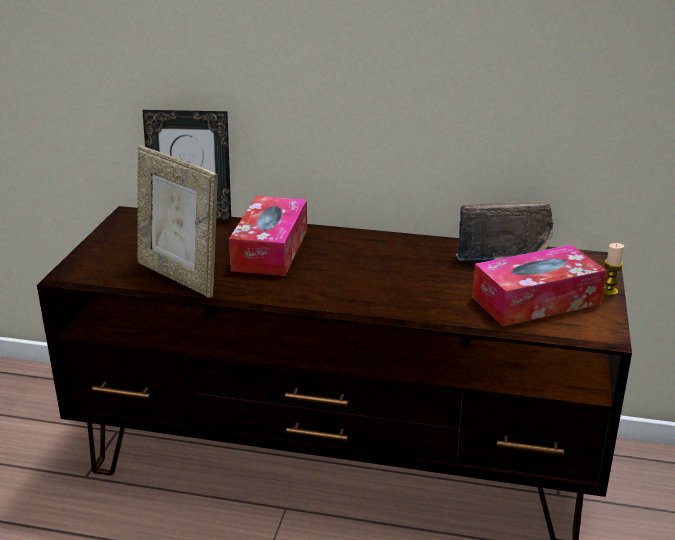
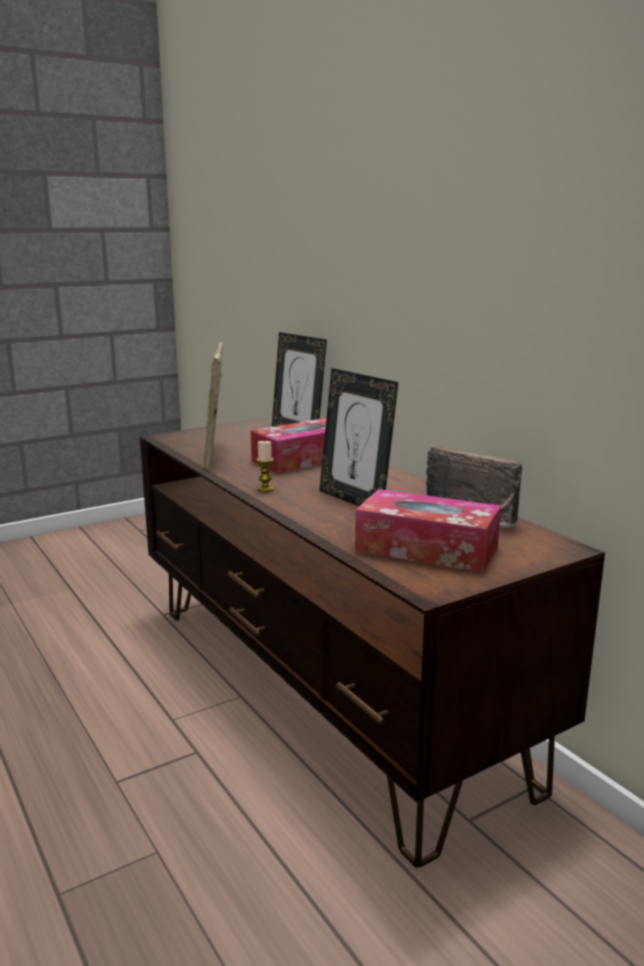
camera: 45 degrees right, 10 degrees down
(404, 277) = (355, 500): none -> picture frame
(609, 291) = (515, 568): candle -> candle (265, 489)

